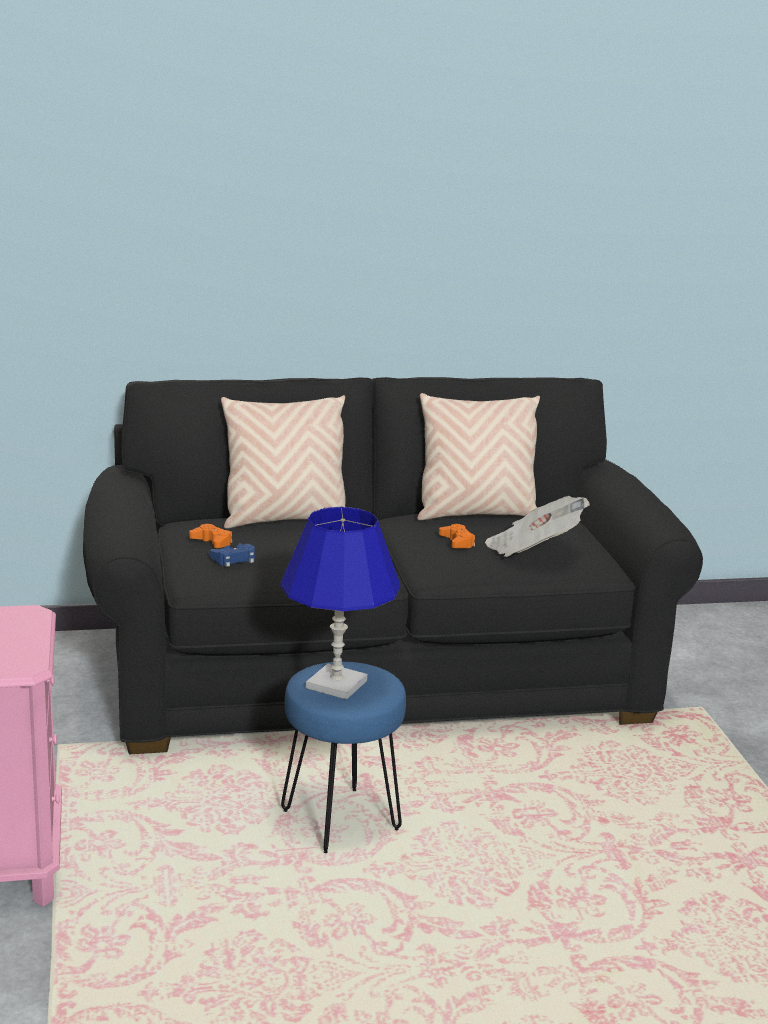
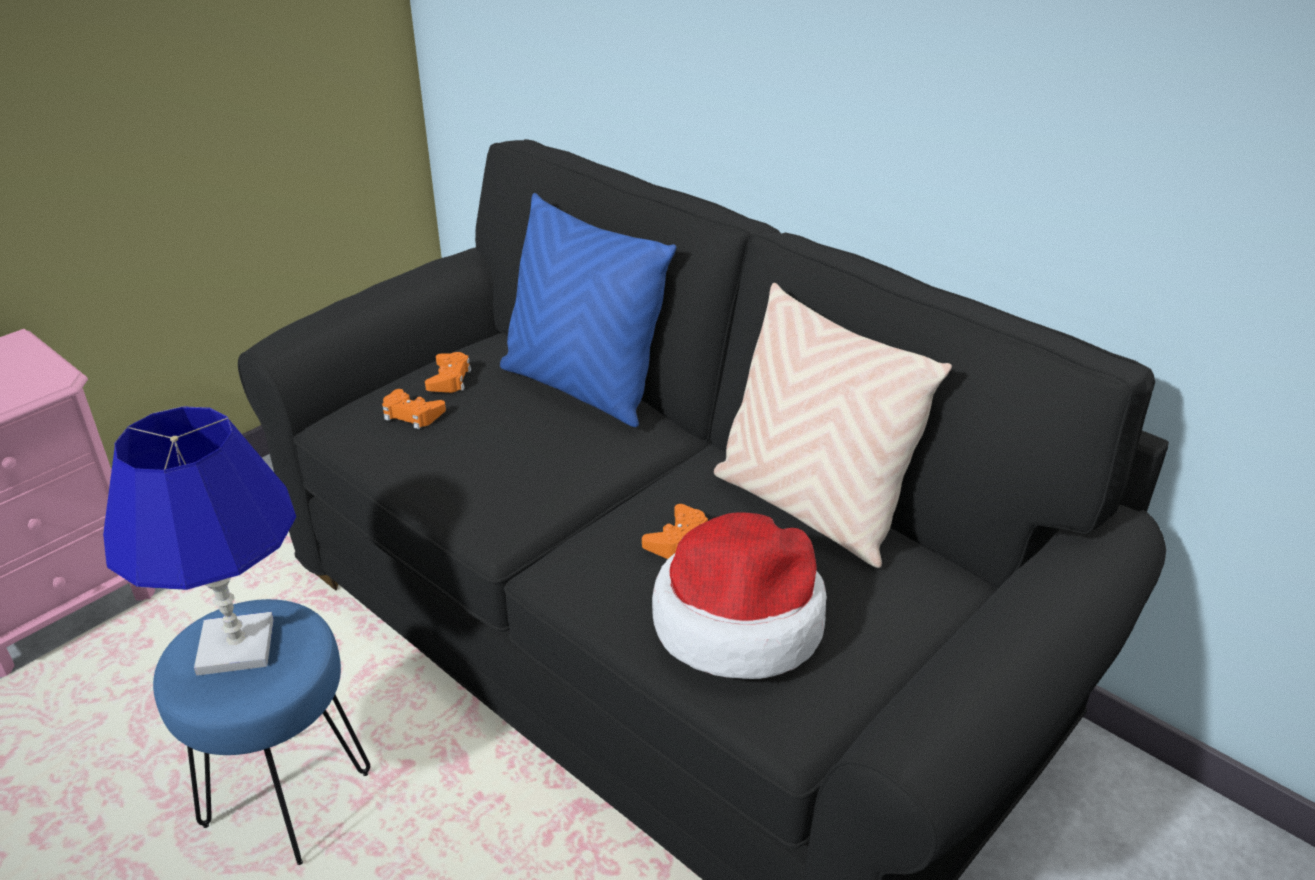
camera: 55 degrees right, 15 degrees up
(234, 559) = (412, 414): blue game controller -> orange game controller
(284, 519) = (581, 388): beige pillow -> blue pillow
(533, 550) = (739, 620): newspaper -> hat

